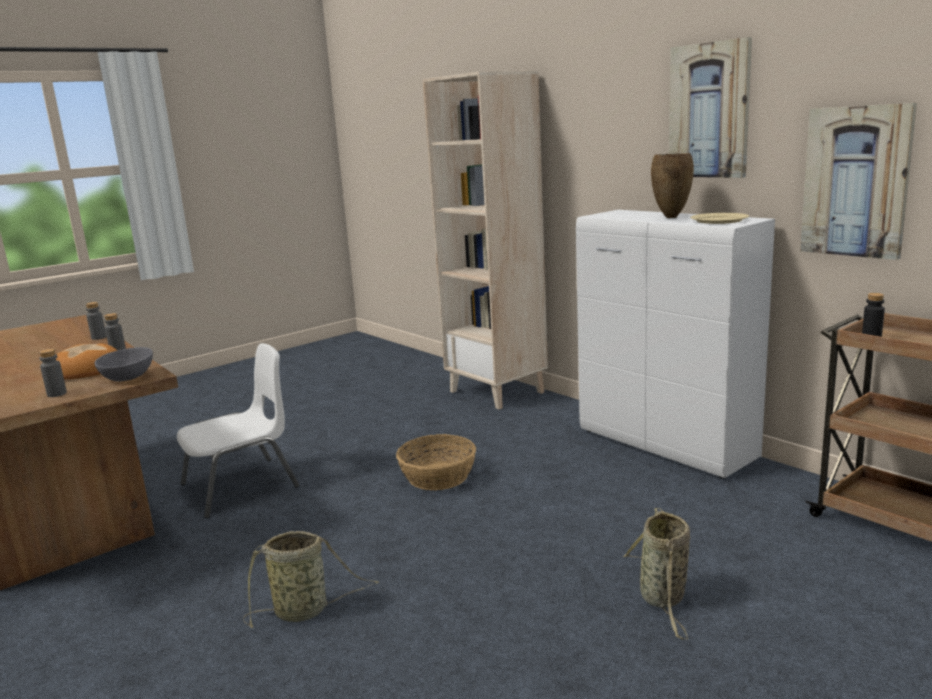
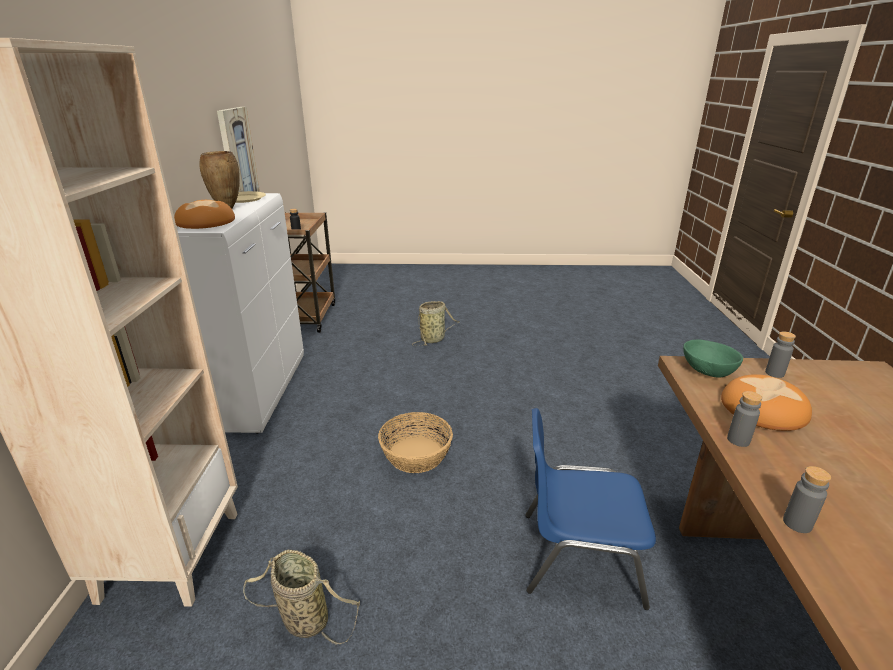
camera: 140 degrees left, 10 degrees up
(128, 377) = (707, 371): grey bowl -> green bowl
(242, 486) = (578, 556): white chair -> blue chair
(305, 610) = (583, 404): basket -> basket (302, 619)
(626, 214) = (205, 222): none -> bread
(709, 111) = (177, 114): picture -> none

